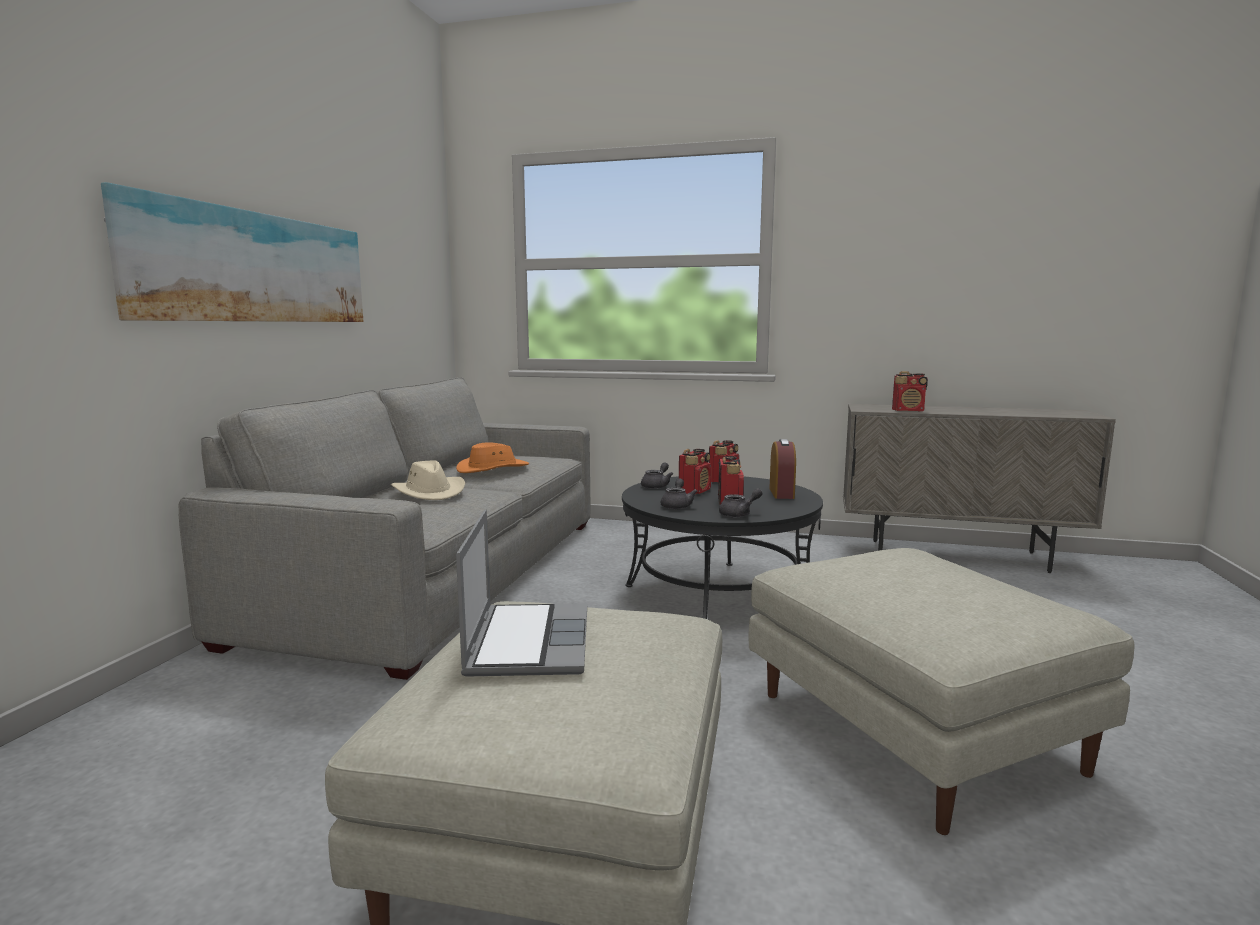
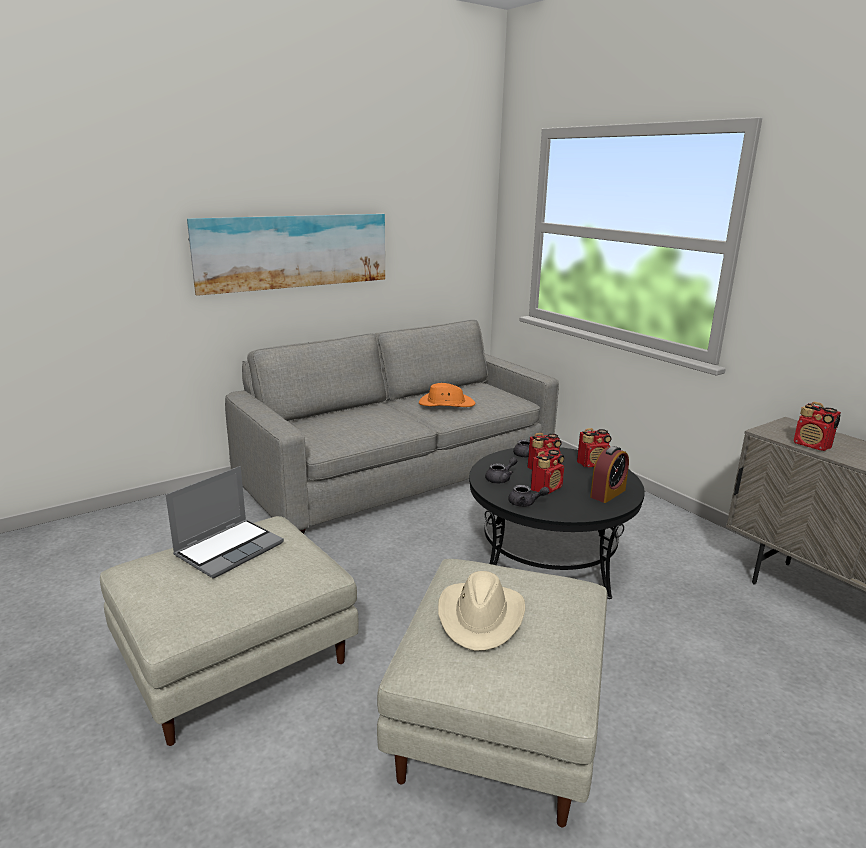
camera: 40 degrees right, 10 degrees up
(430, 492) = (371, 418): beige hat -> beige hat (481, 617)

